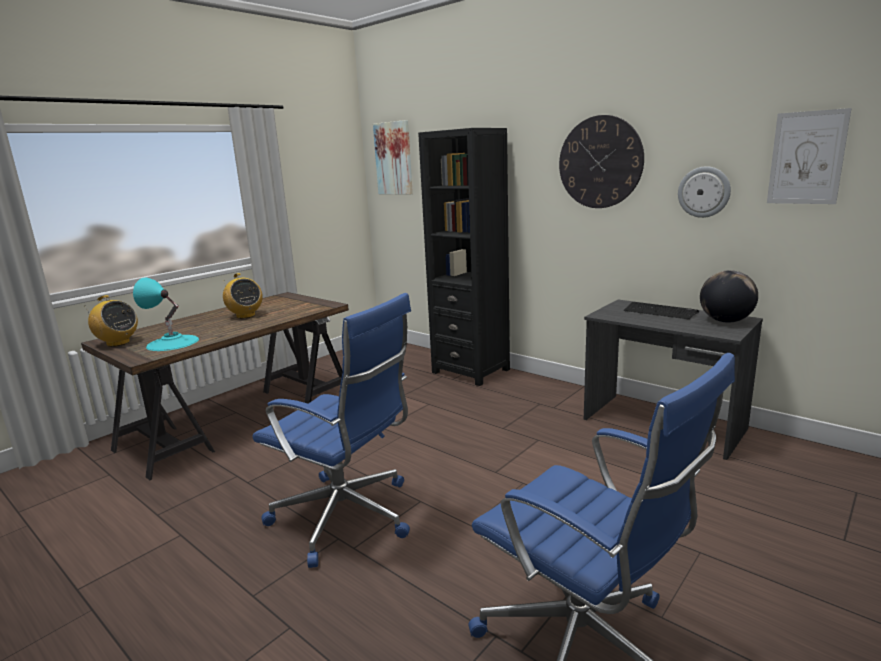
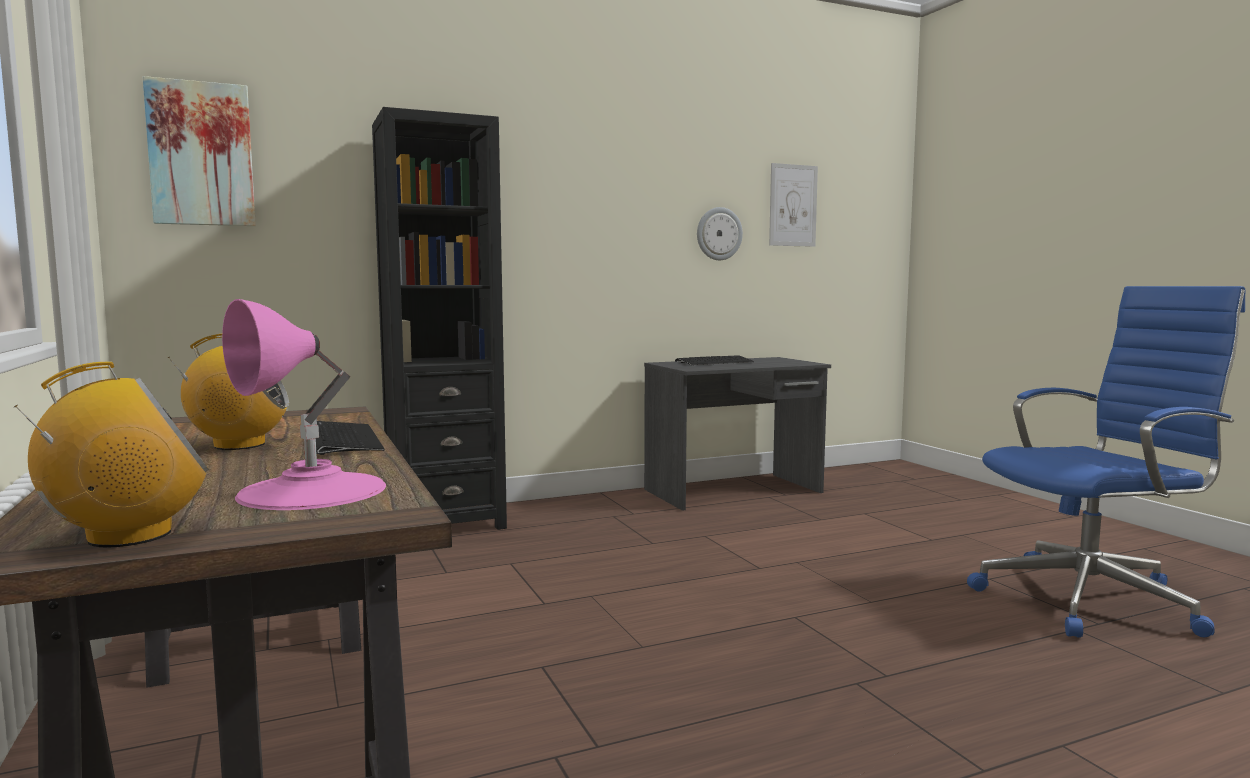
camera: 65 degrees left, 10 degrees down
(172, 343) = (312, 490): turquoise table lamp -> pink table lamp
(262, 322) = (342, 440): none -> keyboard
(347, 517) = (803, 669): blue office chair -> none
(600, 162) = (610, 195): wall clock -> none
(725, 321) = (773, 360): globe -> none

